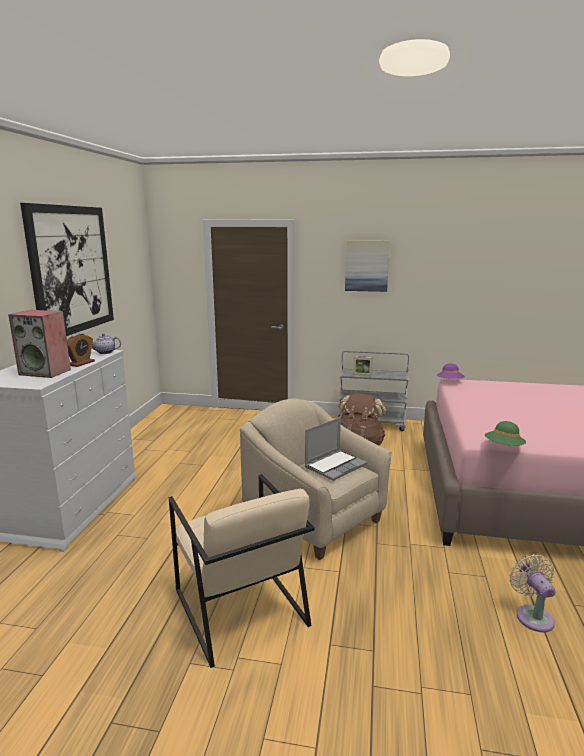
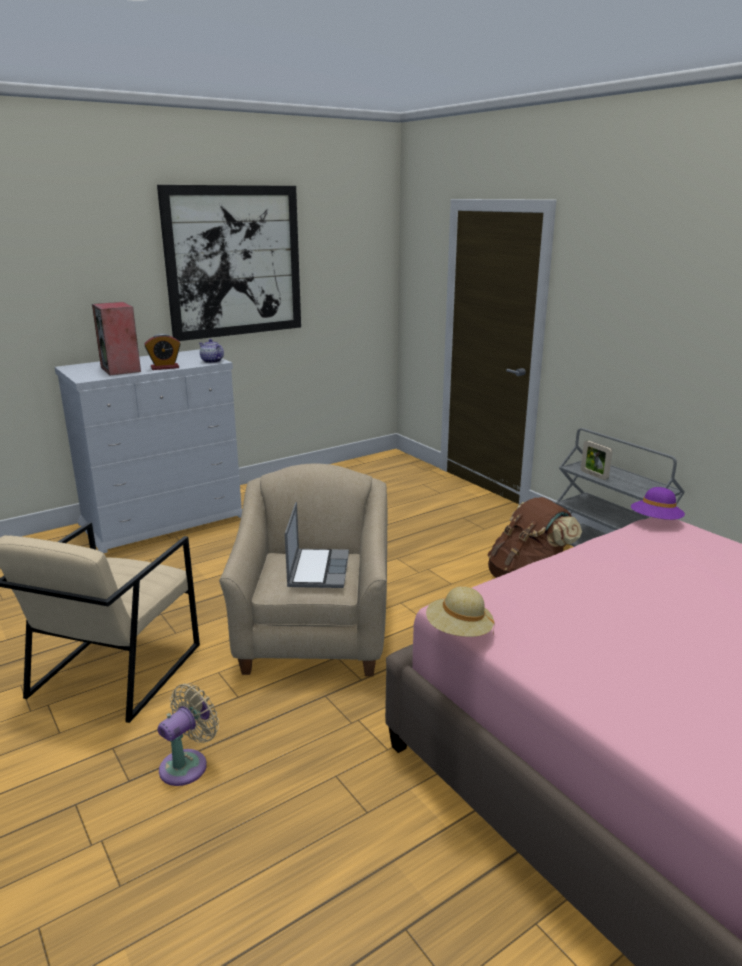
camera: 45 degrees right, 5 degrees up
(335, 466) = (317, 569): laptop -> laptop turned 90 degrees counterclockwise
(367, 265) = (647, 286): picture -> none
(503, 447) = (458, 631): green hat -> beige hat
(532, 615) = (328, 890): beige fan -> beige fan (187, 764)

